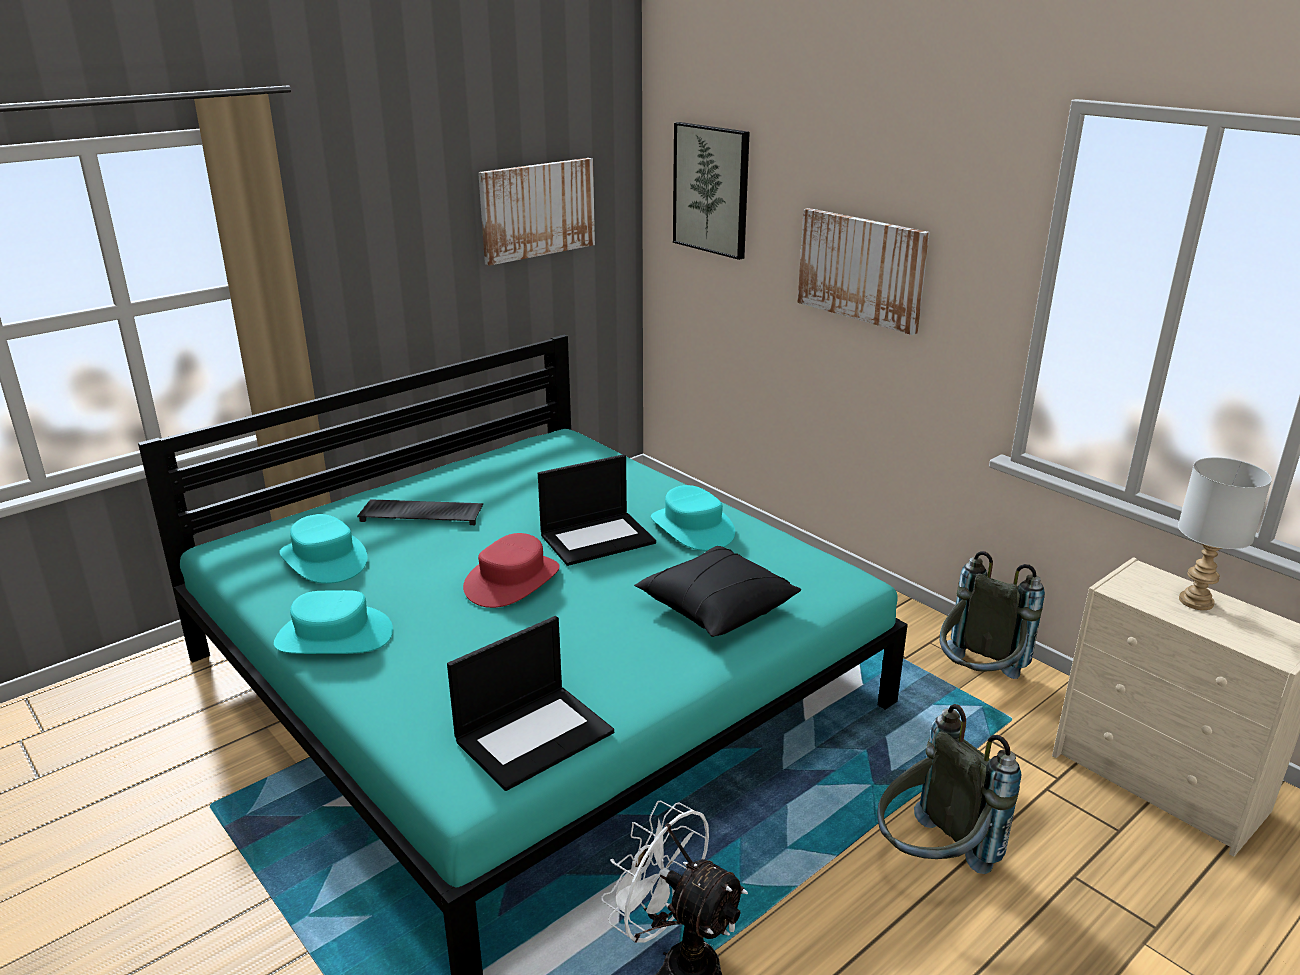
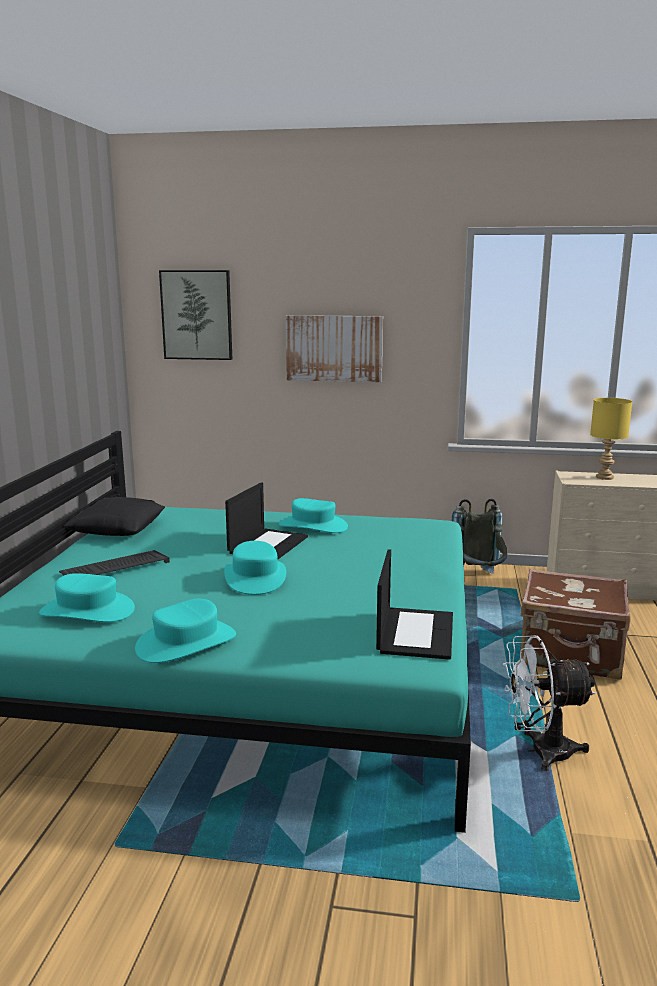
camera: 40 degrees left, 10 degrees down
(512, 581) = (255, 577): red hat -> turquoise hat
(537, 209) = (79, 335): picture -> none
(716, 607) = (394, 552): black pillow -> black pillow (117, 530)
(930, 860) = (571, 655): grey backpack -> brown suitcase
(1194, 601) = (603, 477): grey table lamp -> yellow table lamp

